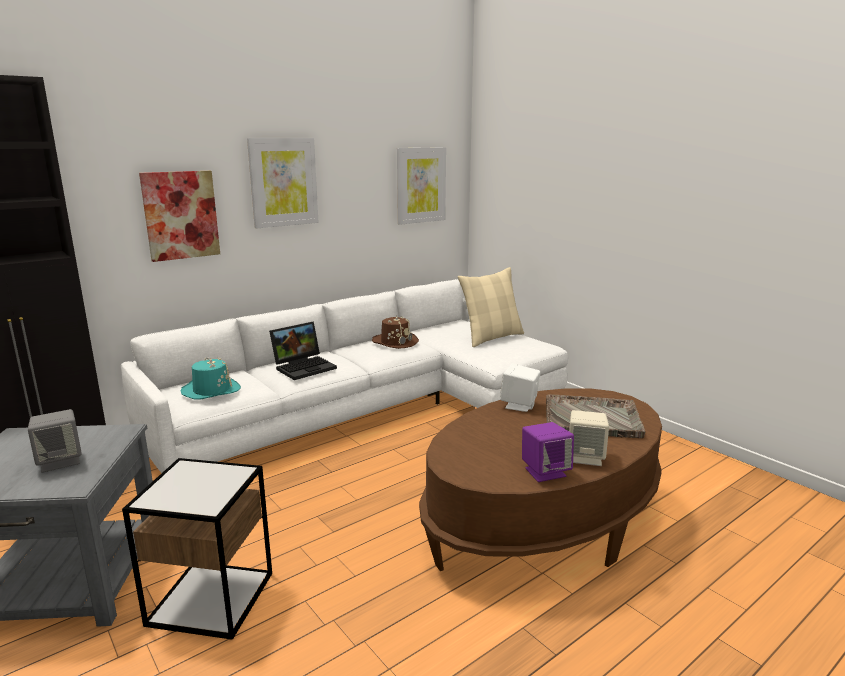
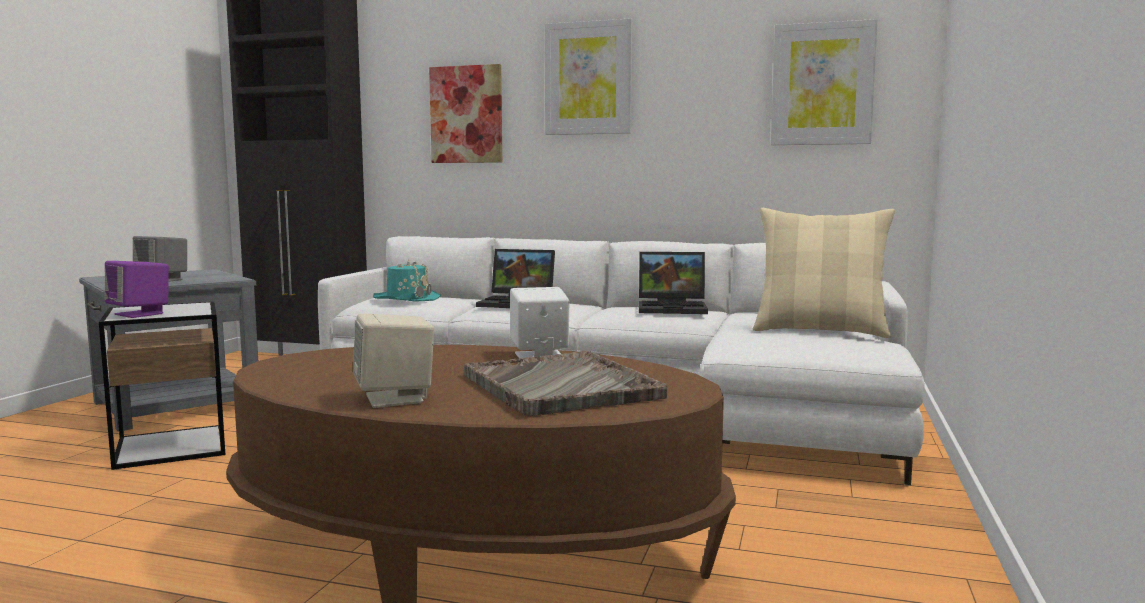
camera: 55 degrees right, 10 degrees down
(395, 342) = (674, 308): brown hat -> laptop
(545, 472) = (318, 388): purple speaker -> purple speaker (140, 314)

